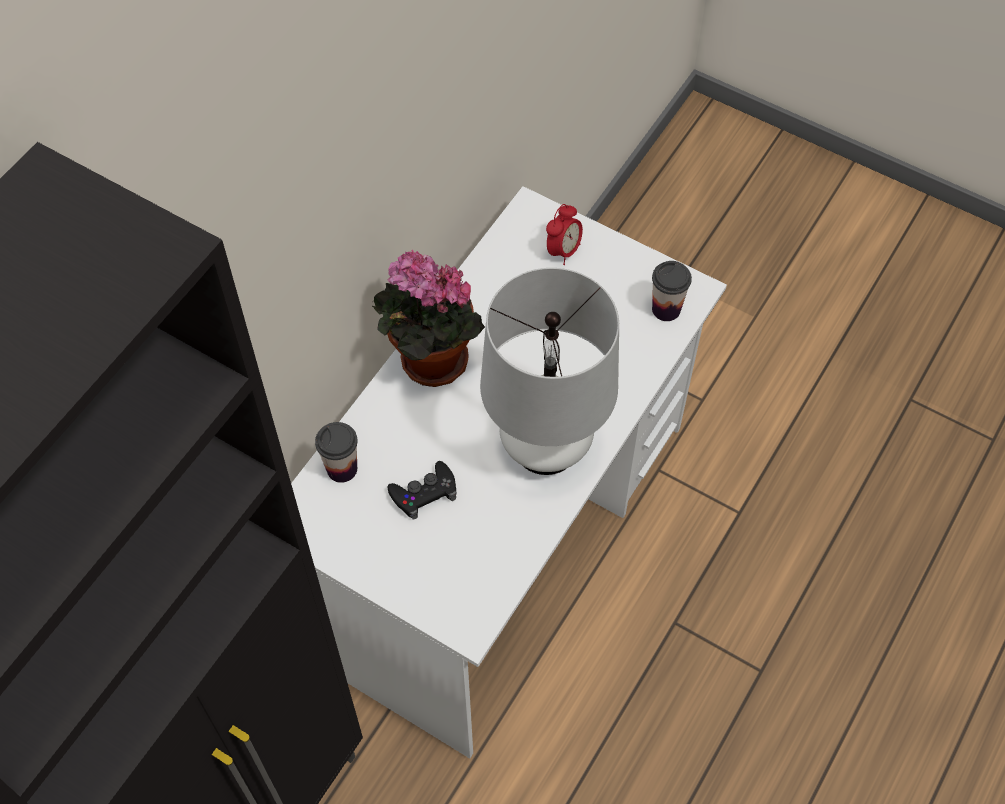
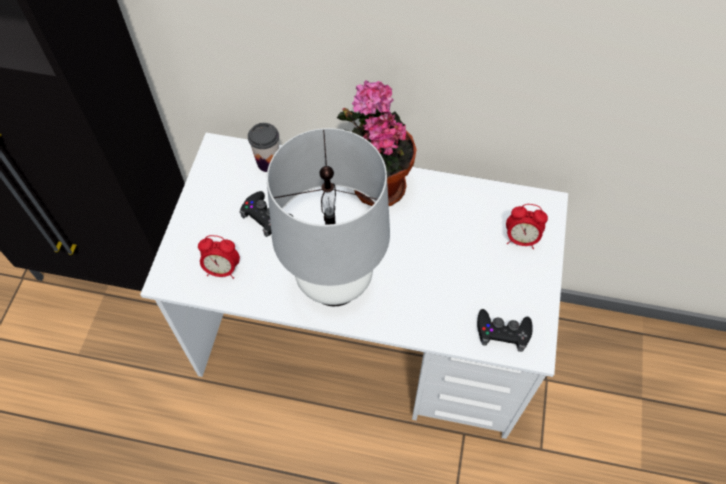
camera: 70 degrees right, 0 degrees up
(480, 561) = (222, 269): none -> alarm clock
(666, 309) = (503, 332): cup -> black game controller

